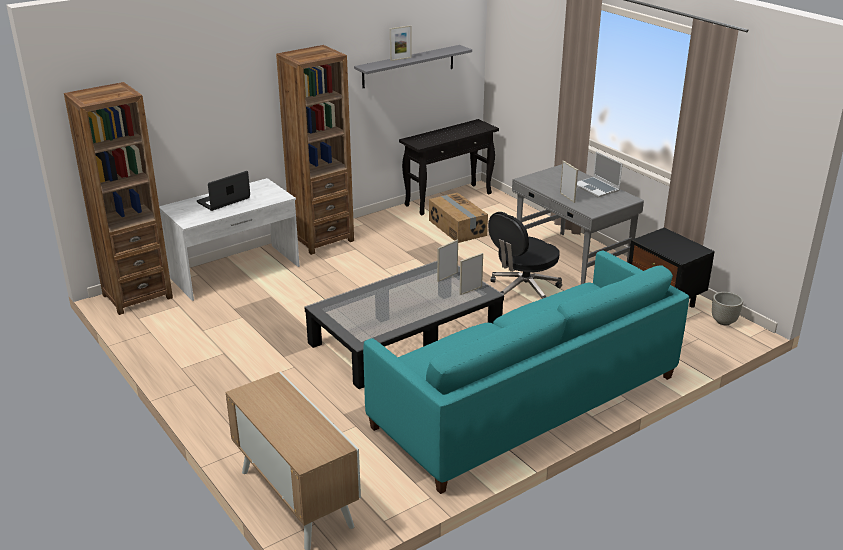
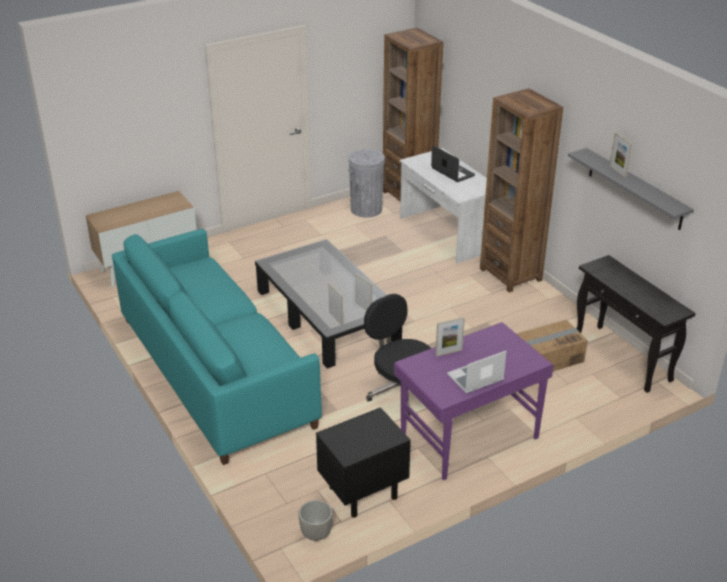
camera: 95 degrees right, 5 degrees up
(164, 324) = (366, 209): none -> grey trash can
(571, 260) = (468, 435): grey desk -> purple desk

